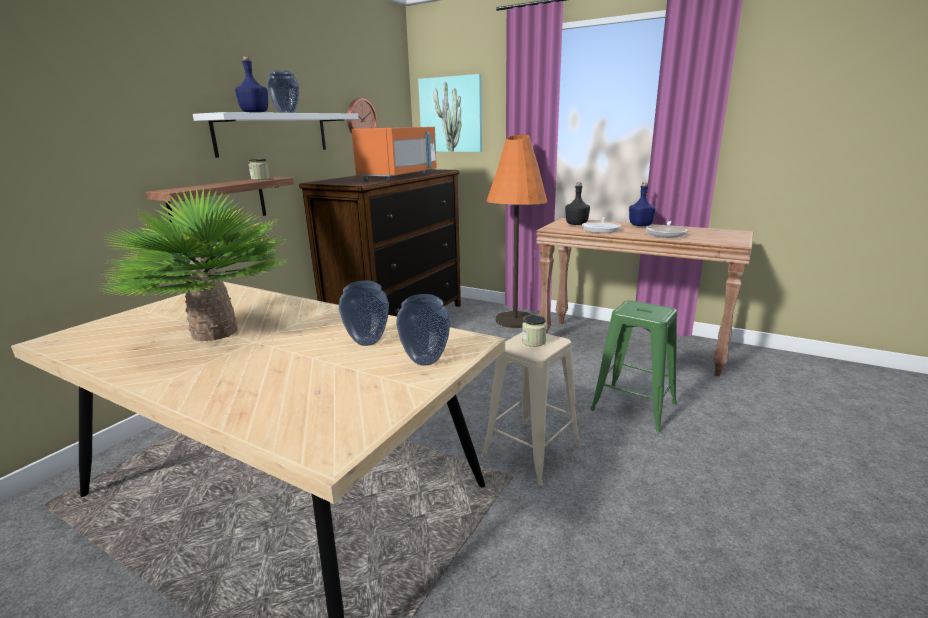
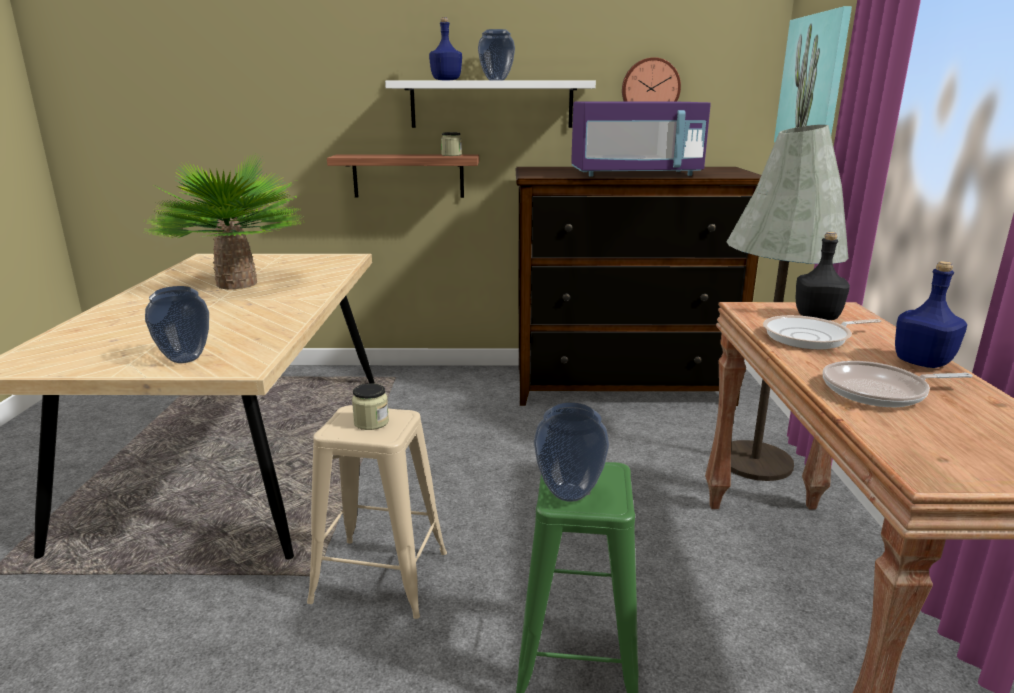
camera: 60 degrees right, 0 degrees up
(368, 342) = (229, 330): vase -> vase (569, 494)
(399, 176) = (635, 174): orange microwave -> purple microwave
(515, 320) = (754, 461): orange floor lamp -> grey floor lamp

